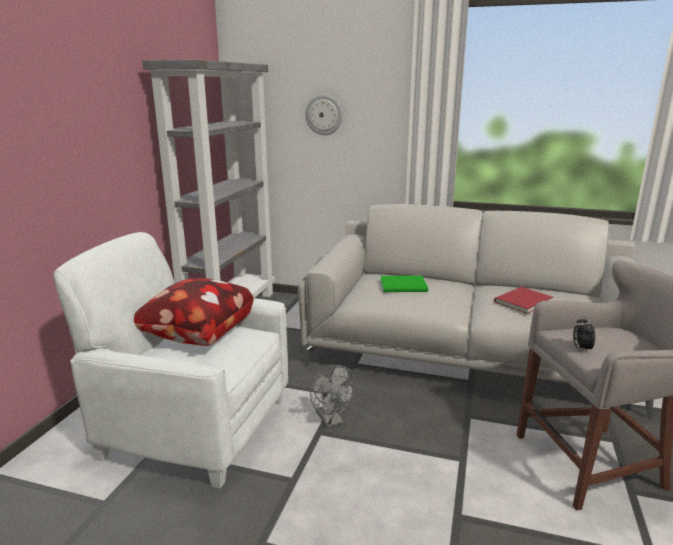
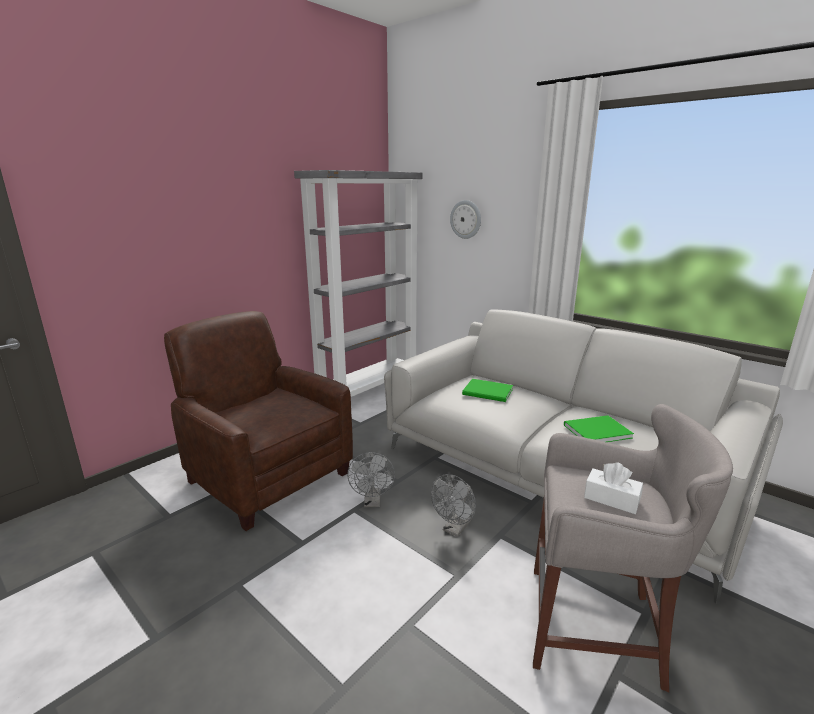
camera: 25 degrees right, 0 degrees up
(193, 426) = (267, 476): white armchair -> brown armchair
(195, 336) = (274, 402): pillow -> none
(427, 422) = (455, 529): none -> grey fan
(521, 301) = (595, 431): red book -> green book
(581, 348) = (567, 493): alarm clock -> none
(613, 344) = (611, 499): none -> white tissue box

